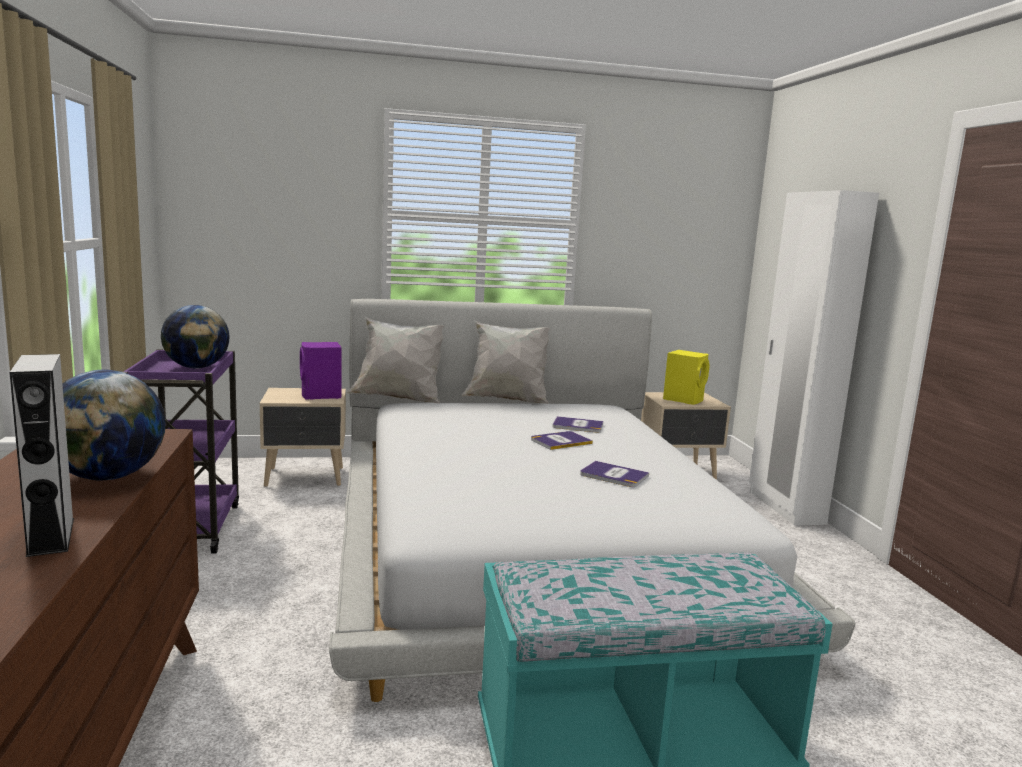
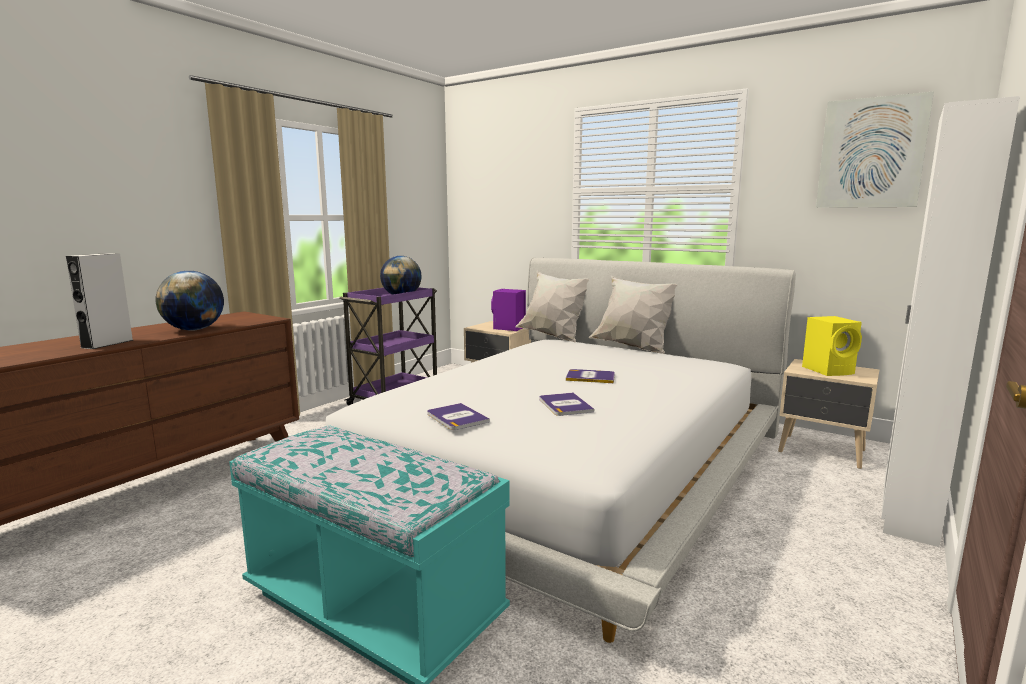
camera: 45 degrees right, 0 degrees up
(577, 425) = (638, 370): book -> book (457, 417)
(686, 202) = (871, 153): none -> picture

